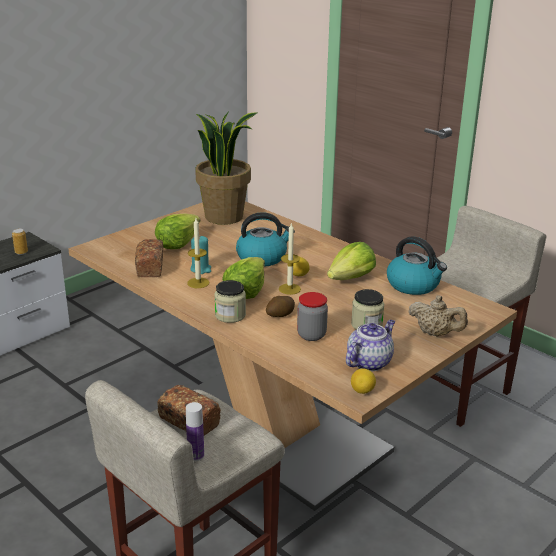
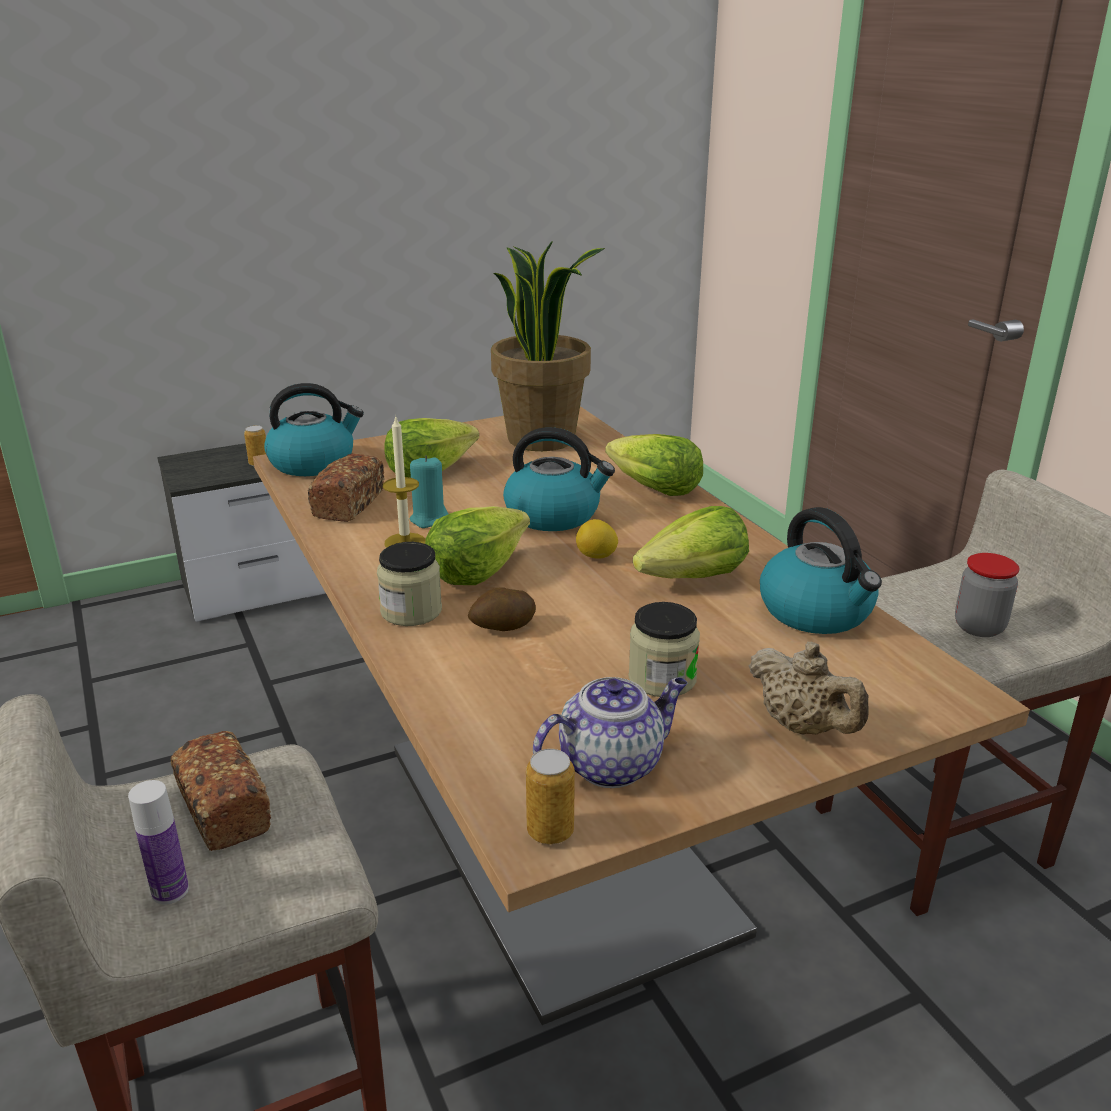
camera: 20 degrees right, 0 degrees up
(108, 247) = (313, 463): none -> kettle
(289, 289) = (560, 579): candle -> none
(302, 237) = (653, 489): none -> lettuce
(311, 335) = (533, 679): jar -> jar (979, 627)
(362, 391) = (550, 831): lemon -> can

